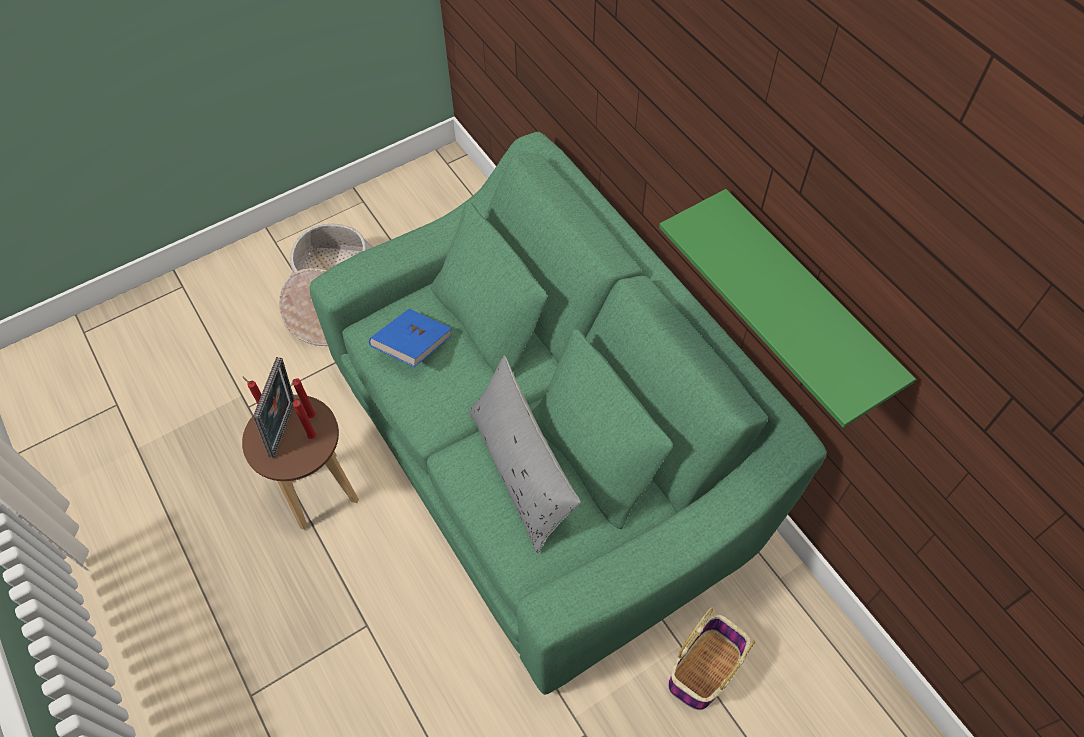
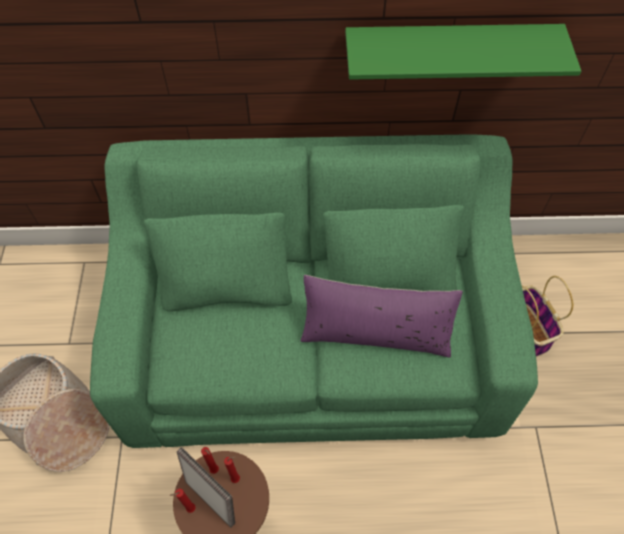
camera: 60 degrees left, 0 degrees up
(413, 346) = (213, 351): blue book -> none
(521, 470) = (375, 332): grey pillow -> purple pillow

